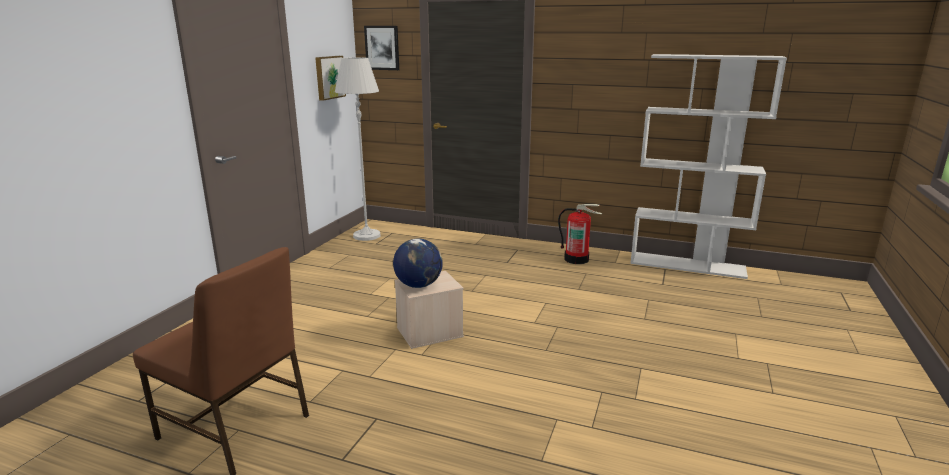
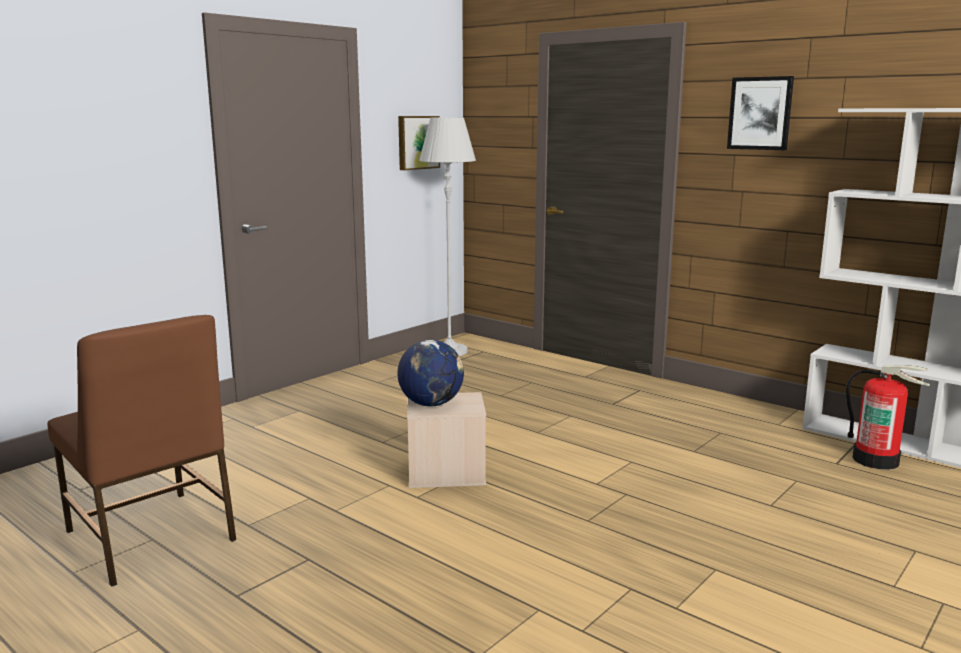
camera: 20 degrees right, 5 degrees down
(382, 48) = (493, 107): picture -> picture (760, 113)
(576, 259) = (719, 413): fire extinguisher -> fire extinguisher (876, 460)

